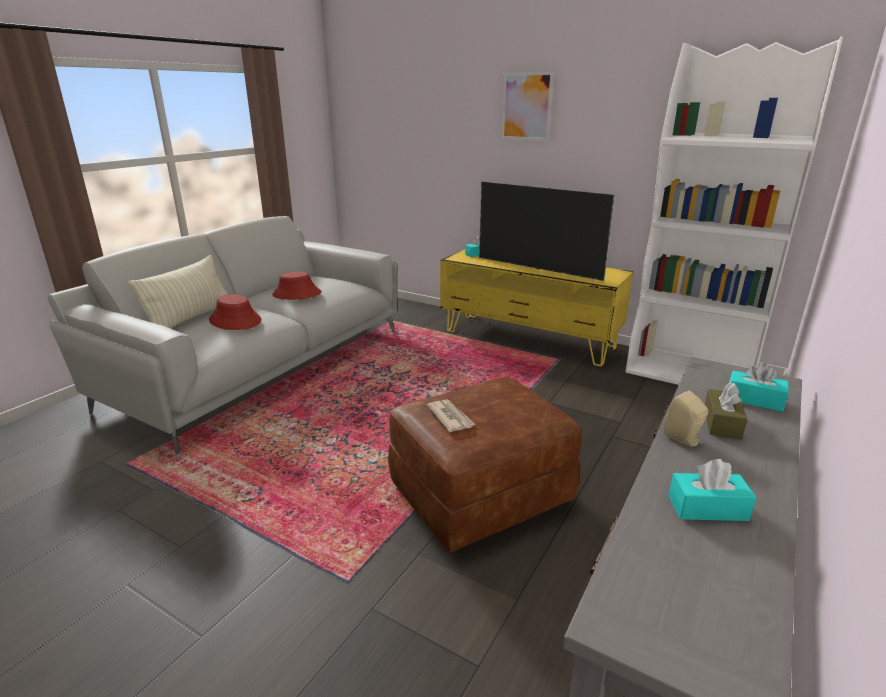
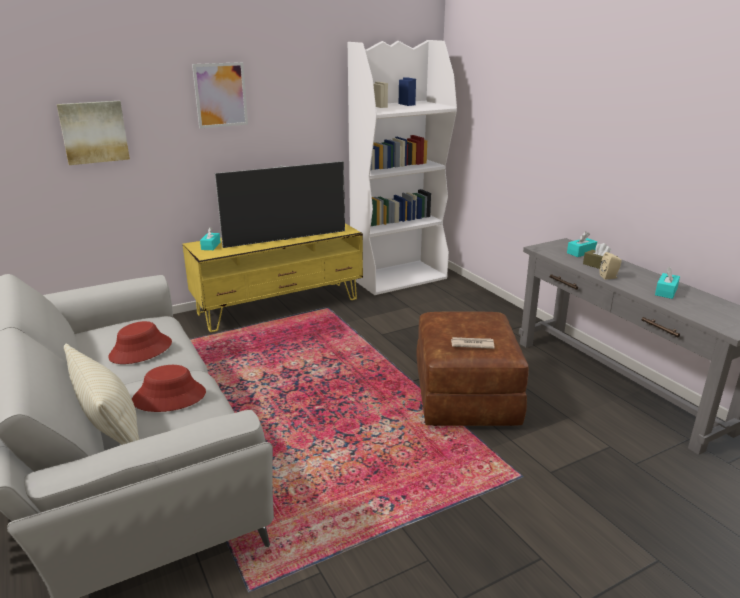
camera: 60 degrees left, 0 degrees up
(421, 131) = (94, 132): none -> picture

